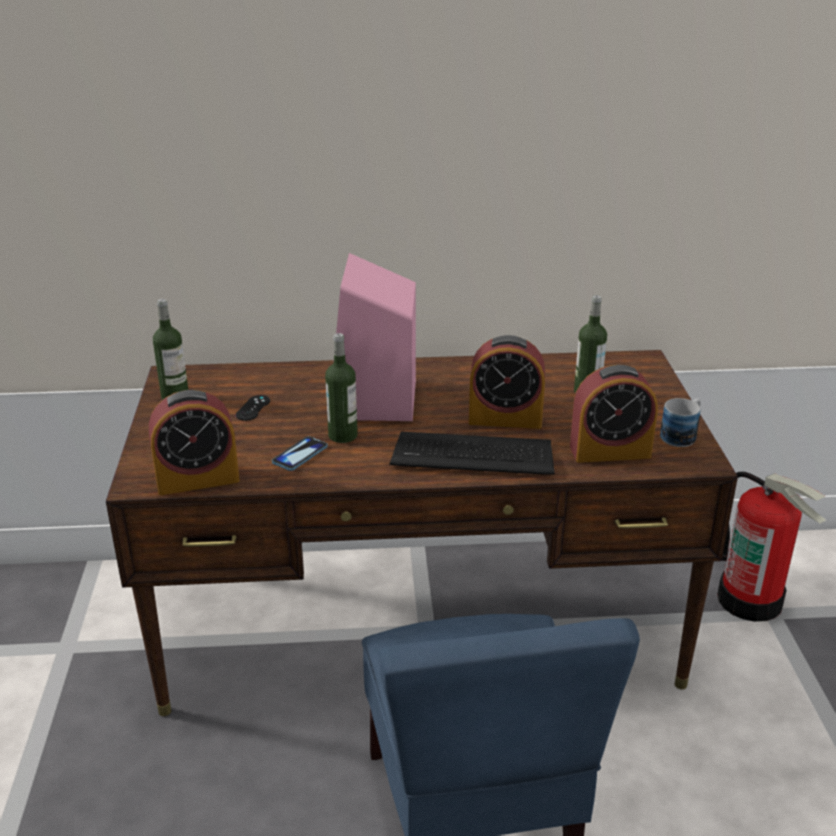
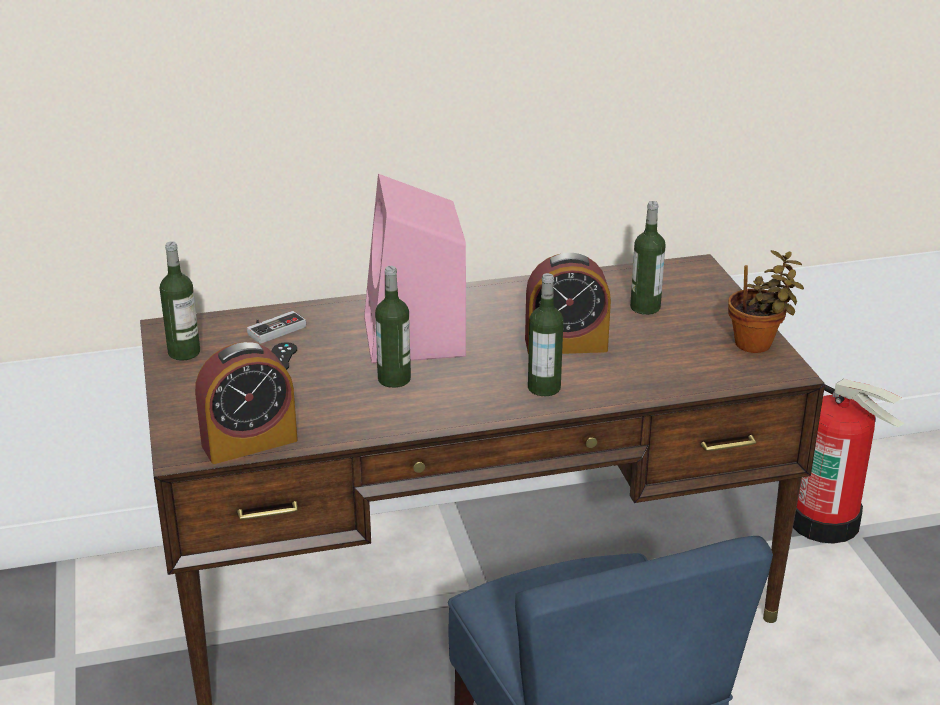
camera: 10 degrees left, 0 degrees up
(257, 382) = (273, 328): none -> game controller
(300, 455) = (354, 405): phone -> none
(473, 455) = (544, 388): keyboard -> bottle
(610, 451) = (687, 369): alarm clock -> none
(682, 435) = (757, 345): mug -> potted plant

